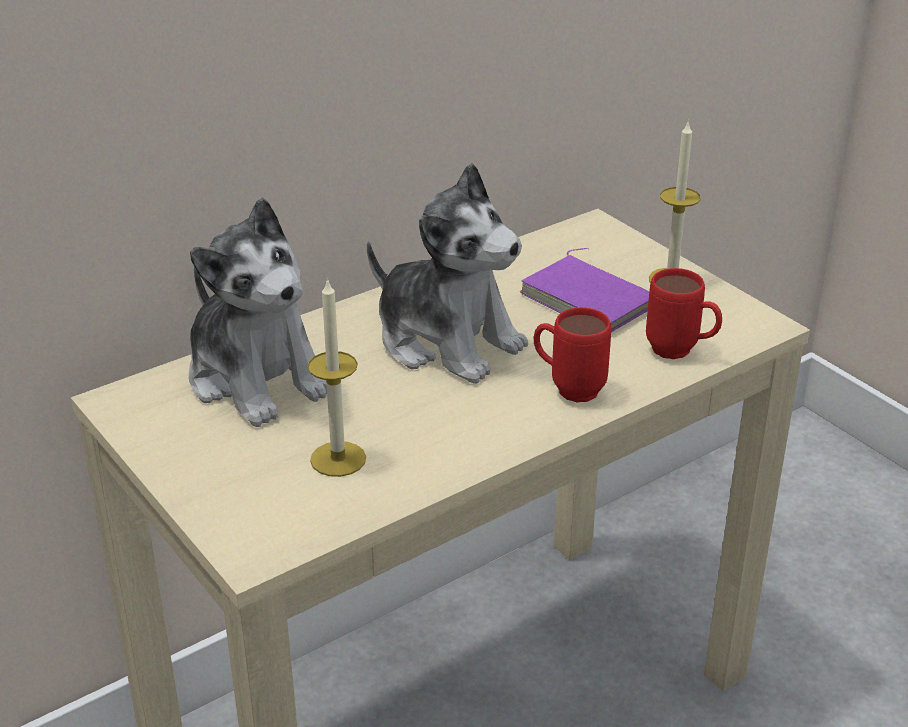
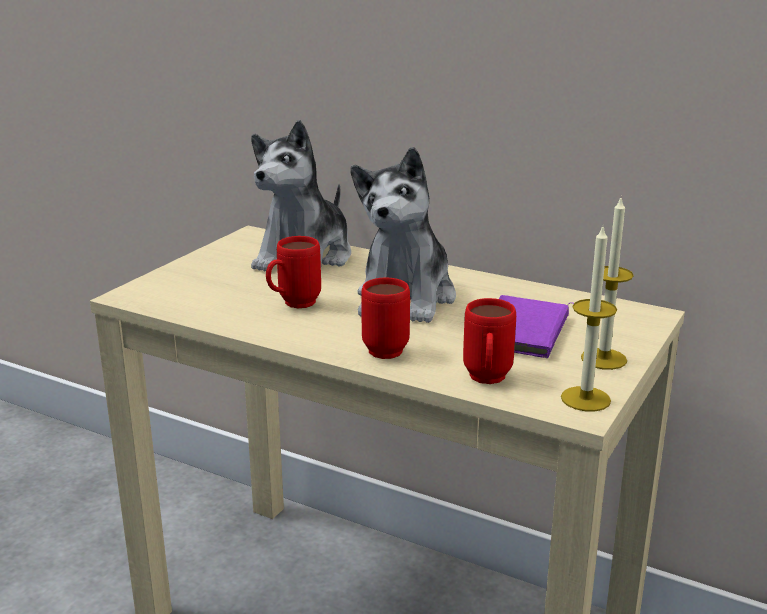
camera: 65 degrees right, 10 degrees down
(338, 459) = (236, 296): candle -> candle (585, 399)
(403, 422) = (293, 305): none -> red mug

